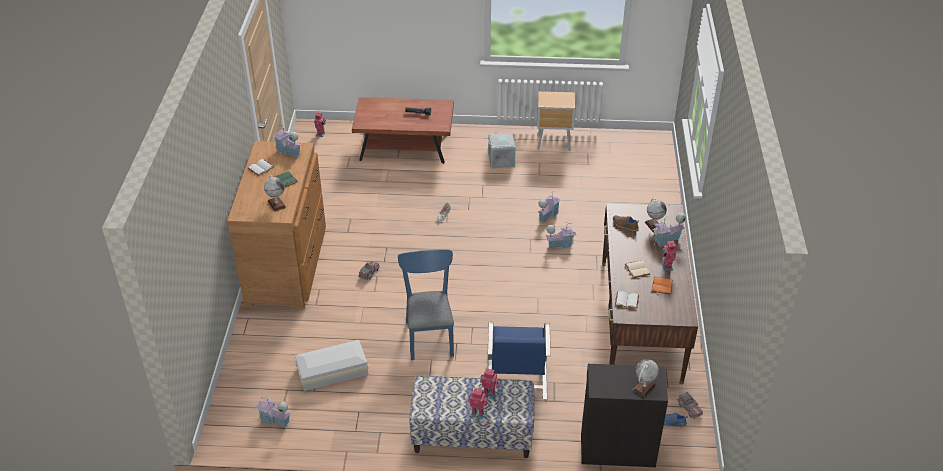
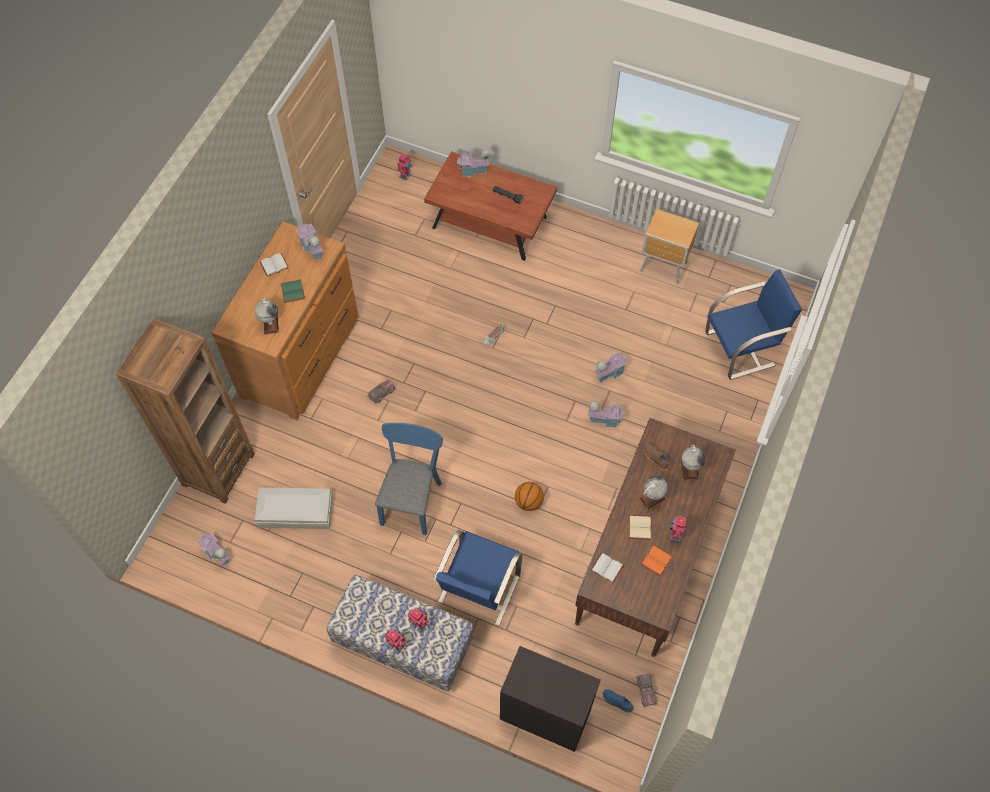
camera: 20 degrees right, 20 degrees up
(248, 360) = (218, 469): none -> brown bookcase
(501, 160) = (592, 274): grey storage box -> none
(527, 311) = (528, 502): none -> basketball
(639, 177) = (741, 349): none -> blue chair
(644, 387) = (564, 700): globe -> globe (652, 498)
(667, 240) = (694, 495): toy house -> toy house (473, 171)

